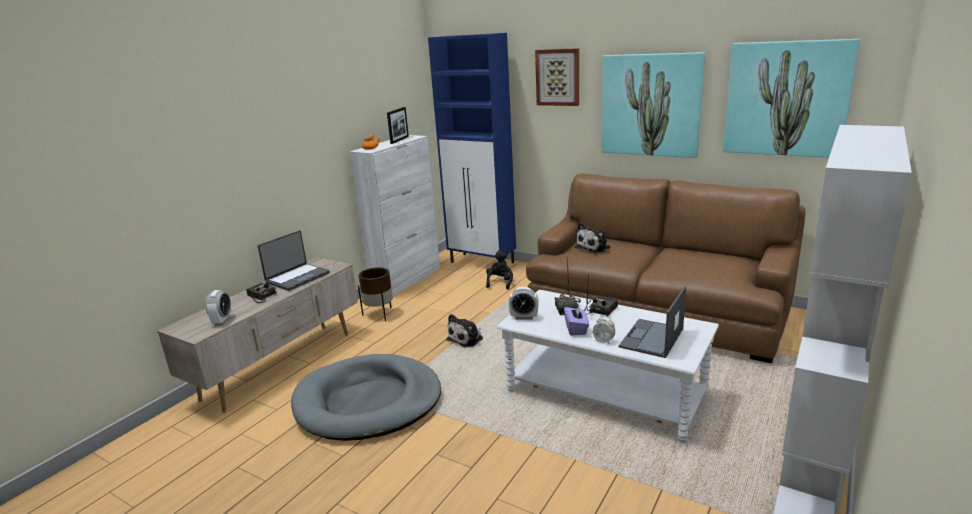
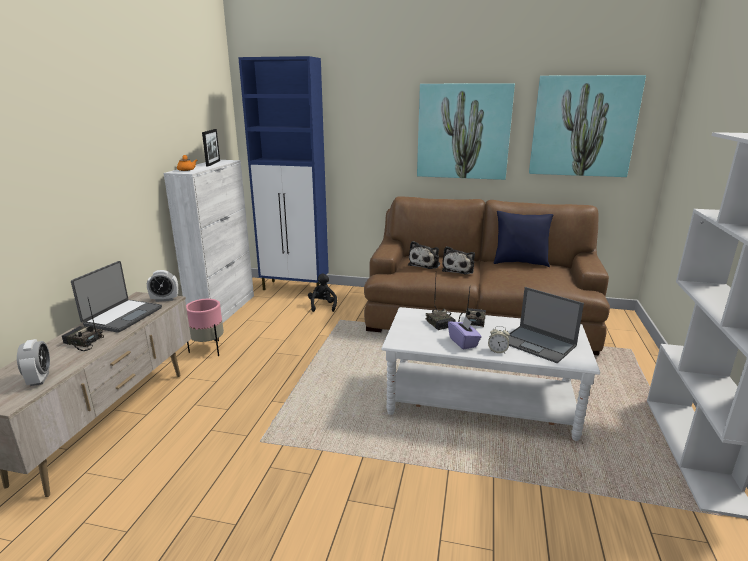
camera: 20 degrees left, 0 degrees up
(368, 401) = (238, 450): grey dog bed -> none
(379, 314) = (208, 349): brown planter -> pink planter
(467, 338) = (317, 365): plush toy -> plush toy (459, 269)
(524, 317) = (404, 336): alarm clock -> alarm clock (165, 299)
(558, 77) = (373, 104): picture -> none
(651, 338) = (538, 344): laptop -> laptop turned 60 degrees counterclockwise
(701, 252) = (520, 263): none -> blue pillow

